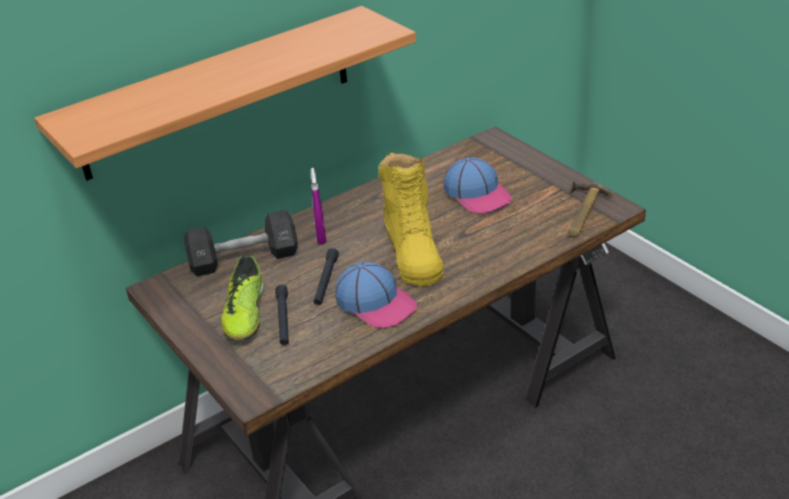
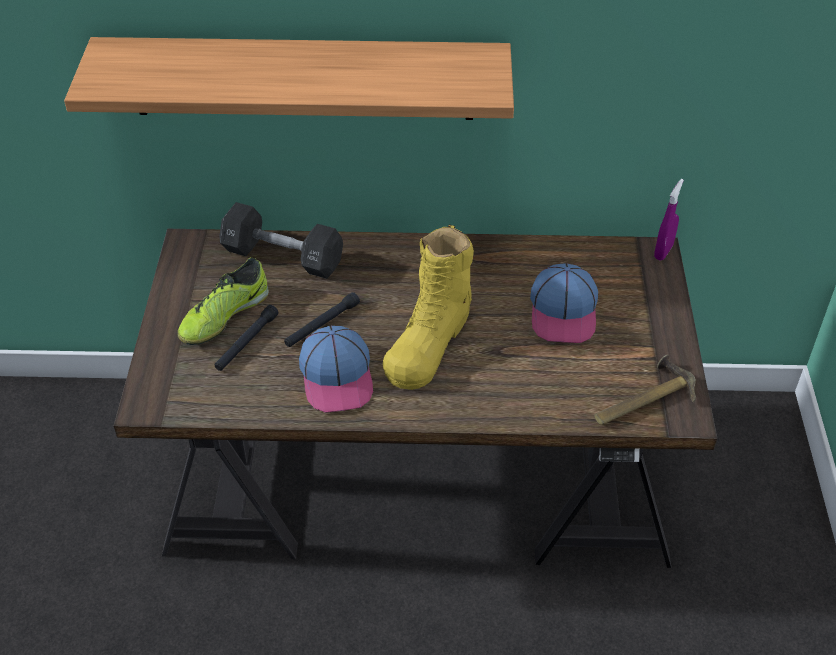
camera: 35 degrees right, 10 degrees up
(321, 237) = (369, 273): purple spray bottle -> purple spray bottle (663, 251)

